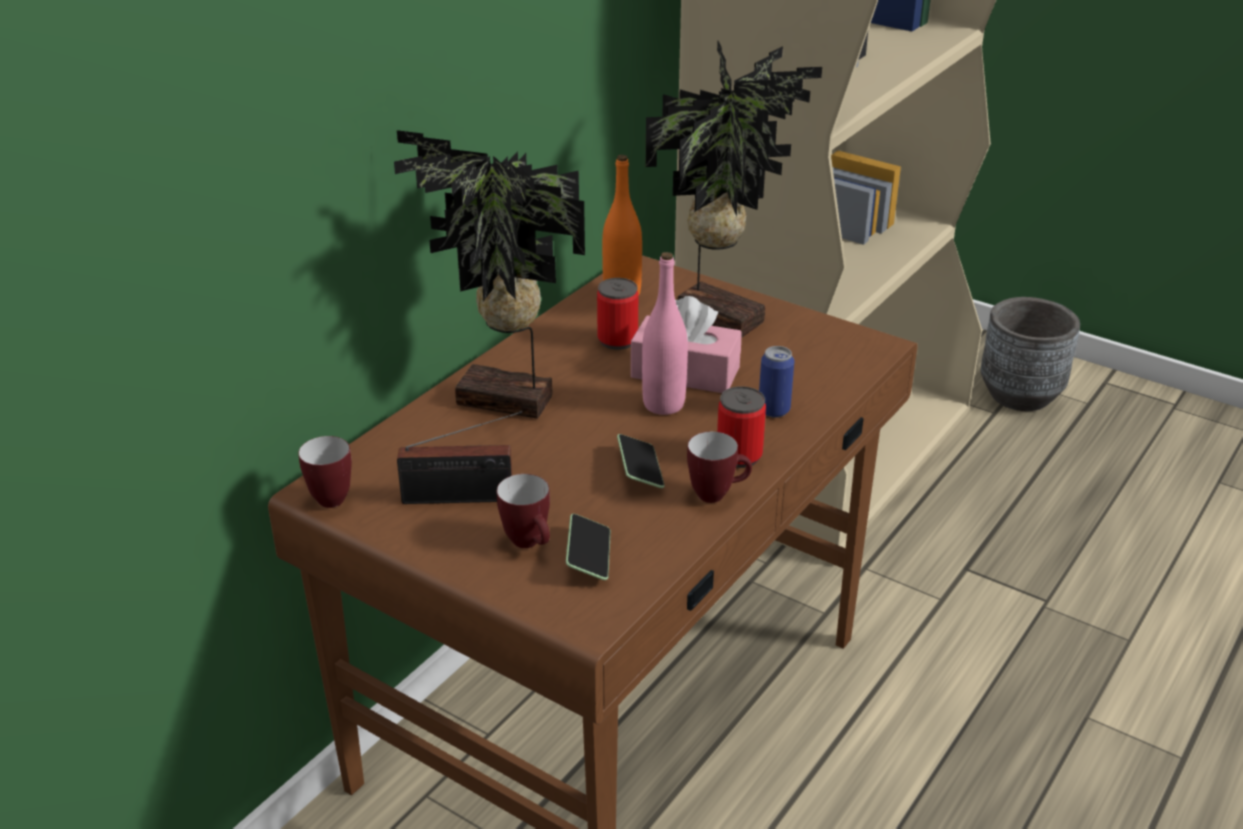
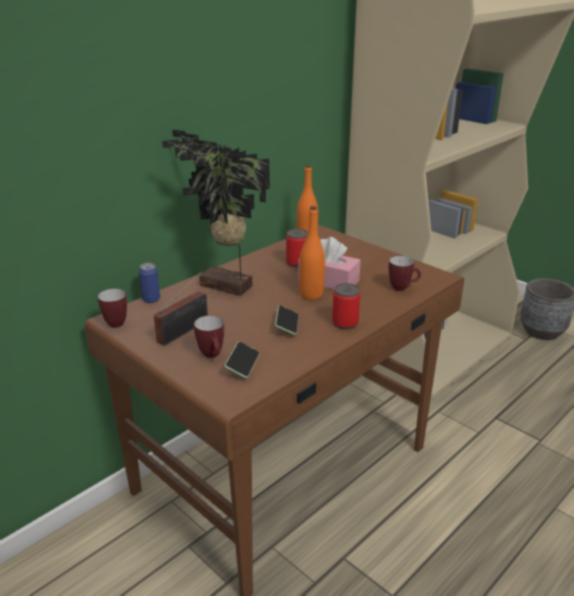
camera: 10 degrees right, 5 degrees down
(464, 498) = (186, 330): radio -> radio turned 60 degrees counterclockwise
(663, 404) = (311, 295): pink bottle -> orange bottle
(717, 494) = (326, 341): mug -> mug (402, 288)
(721, 315) = (357, 256): potted plant -> none
(774, 410) = (372, 303): can -> can (151, 299)

